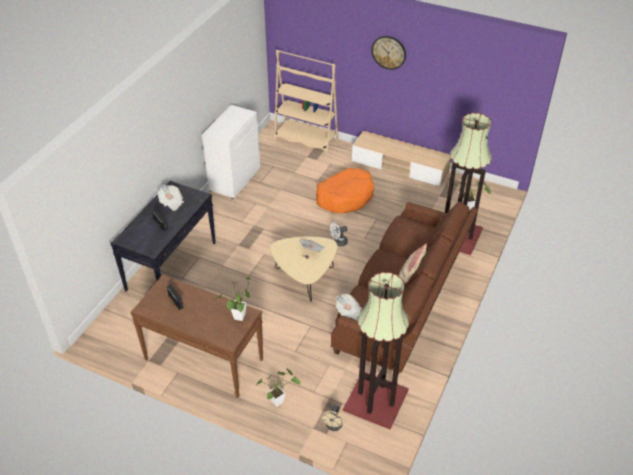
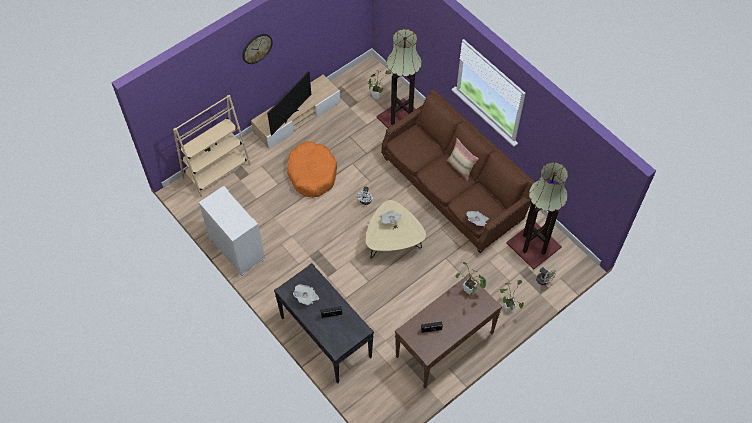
camera: 65 degrees left, 15 degrees up
(387, 151) = (290, 115): none -> television

